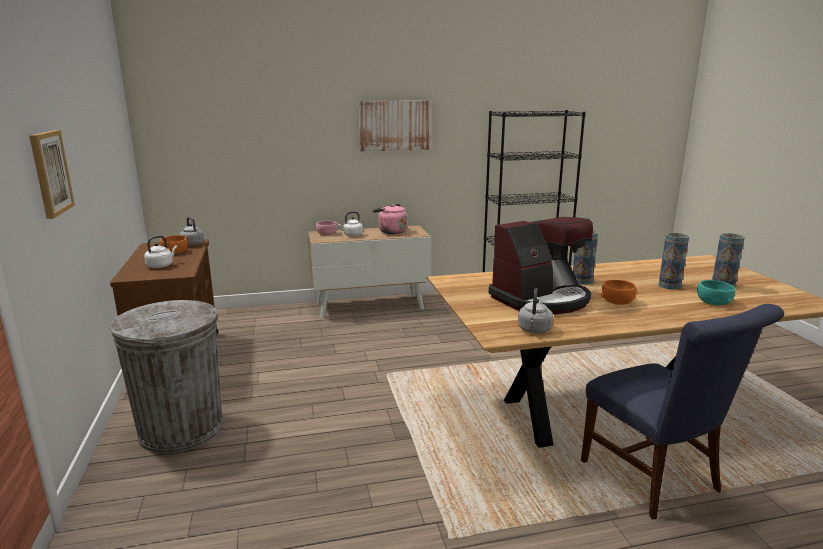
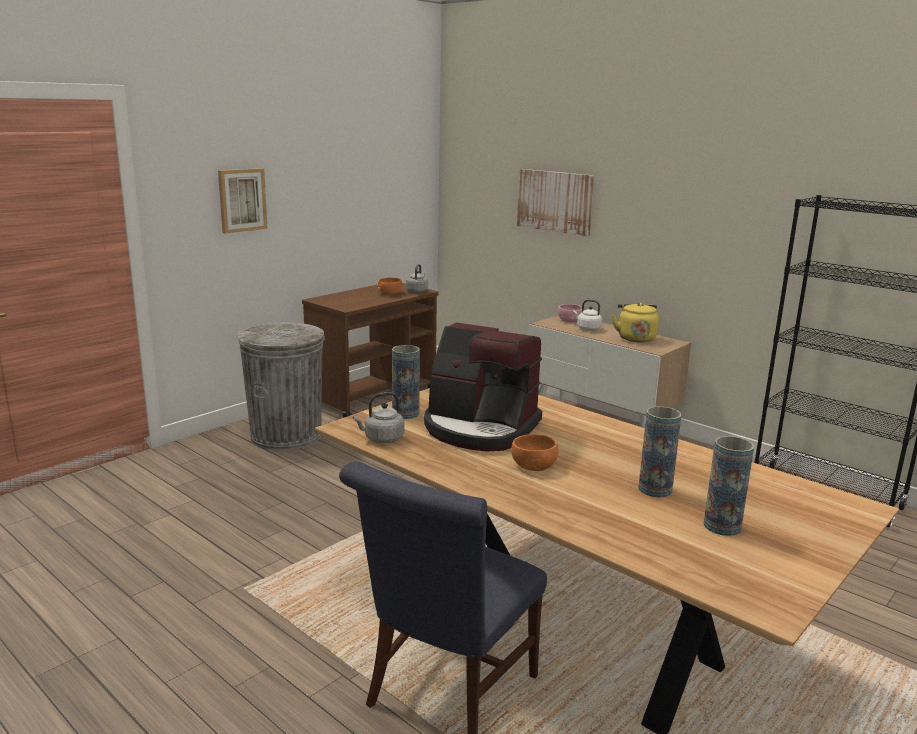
camera: 55 degrees right, 0 degrees up
(161, 266) = (353, 299): white kettle -> none
(390, 231) = (635, 338): pink kettle -> yellow kettle
(395, 125) = (679, 200): picture -> picture (555, 201)
(582, 281) = (580, 438): vase -> vase (405, 413)
(713, 302) = (629, 523): turquoise bowl -> none

